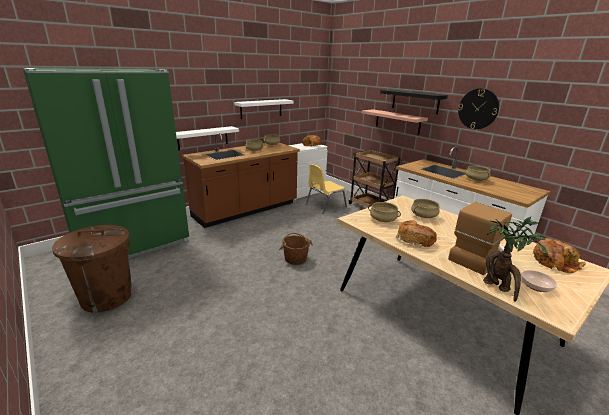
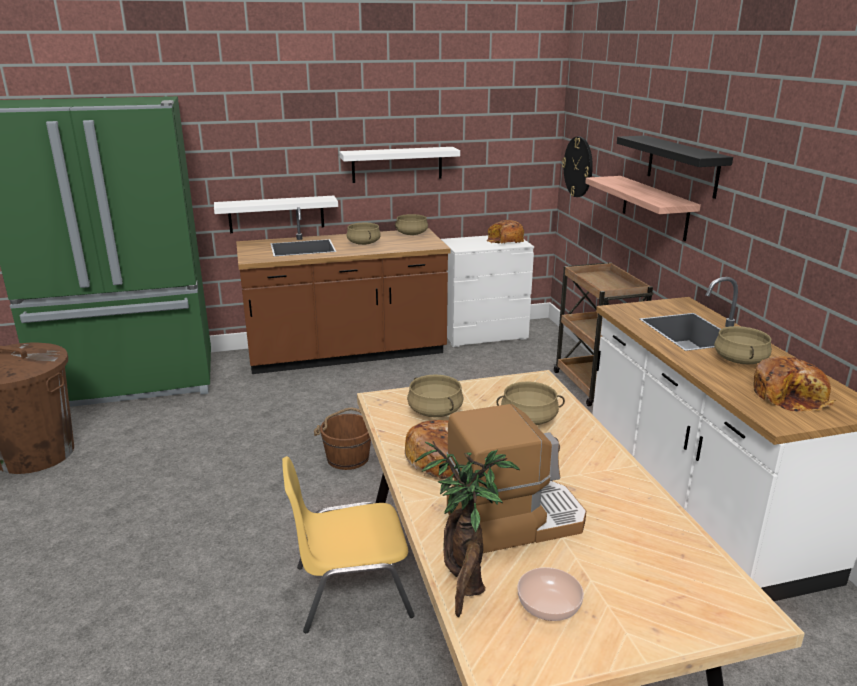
camera: 25 degrees right, 0 degrees up
(325, 205) = (500, 368): yellow chair -> yellow chair (350, 590)
(478, 109) = (781, 195): wall clock -> wall clock (578, 167)
(555, 262) = (677, 573): bread -> bread (789, 396)

